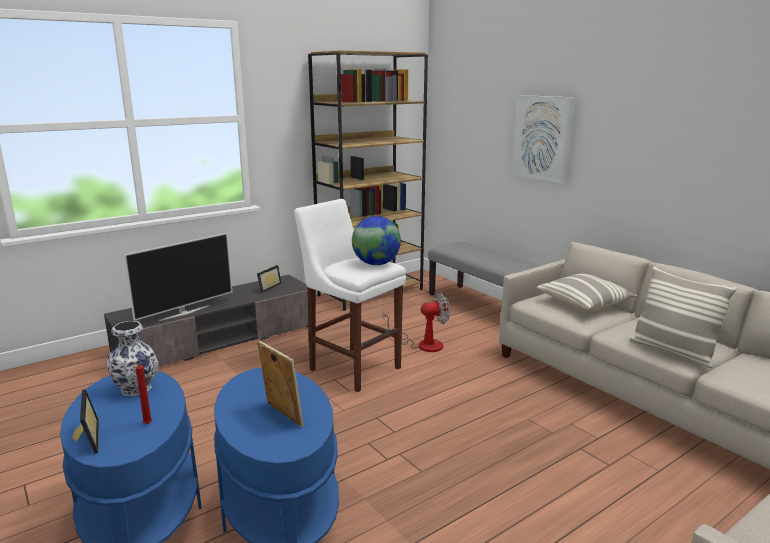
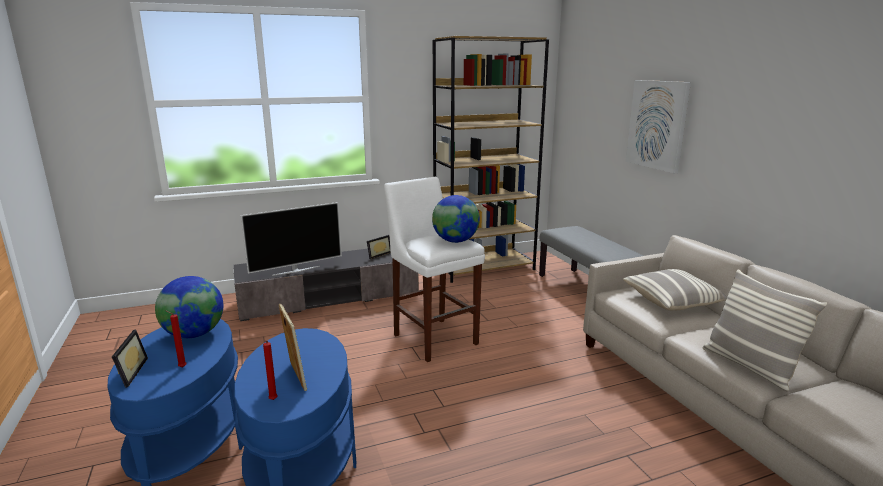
camera: 15 degrees right, 0 degrees up
(136, 389) = (194, 334): vase -> globe
(274, 441) = (273, 400): none -> red candle
(422, 344) = (510, 323): fan -> none

